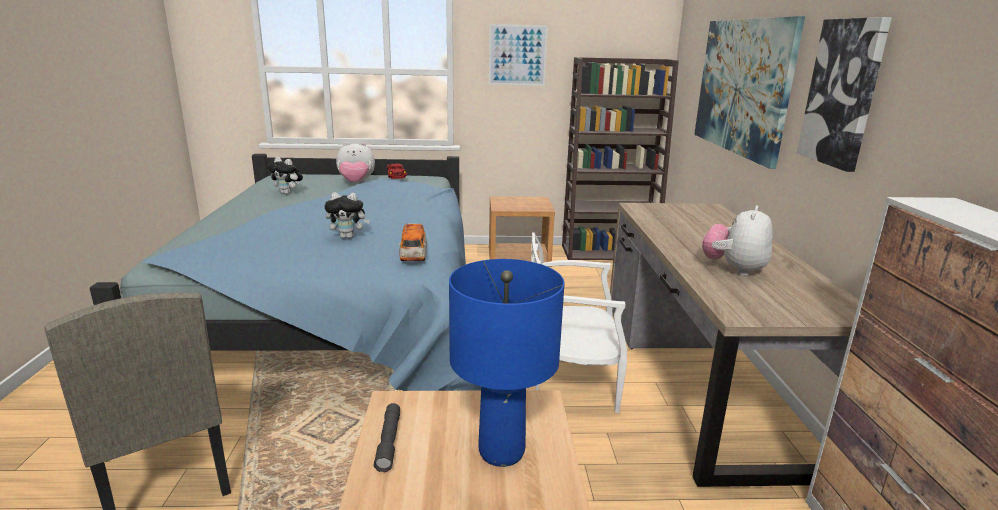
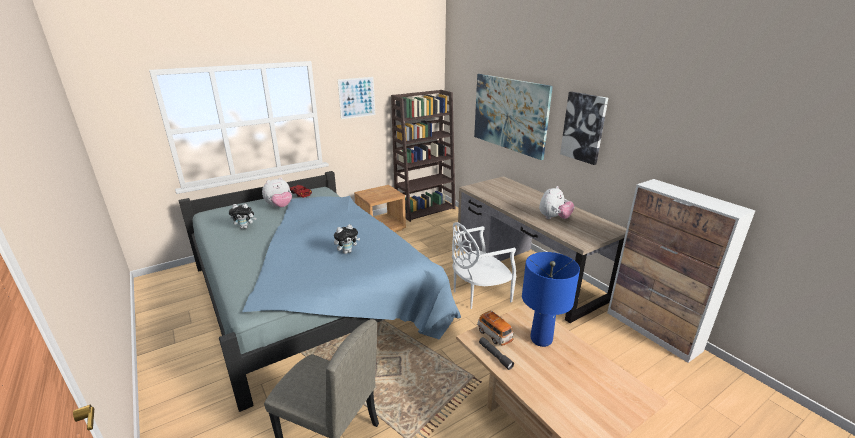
camera: 30 degrees left, 5 degrees up
(413, 256) = (402, 254): toy car -> toy car (494, 335)
(734, 269) = (554, 218): plush toy -> plush toy turned 135 degrees counterclockwise

